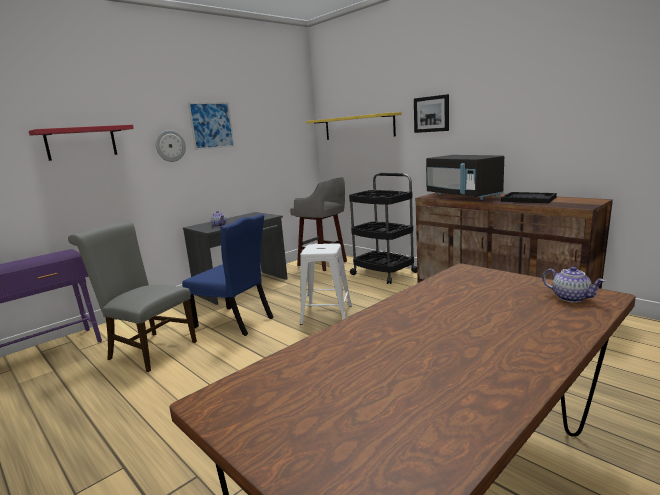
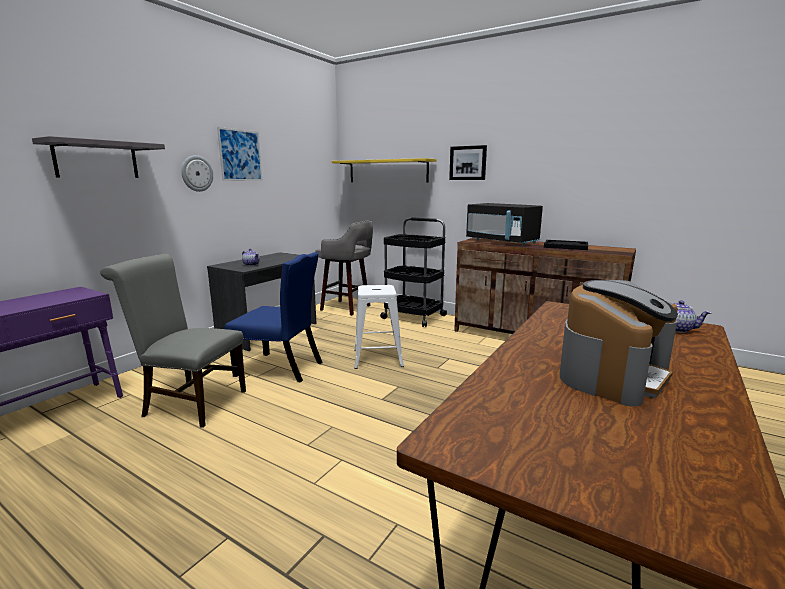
camera: 15 degrees left, 0 degrees up
(81, 143) = (96, 160): red shelf -> grey shelf
(440, 346) = (612, 373): none -> coffee machine

